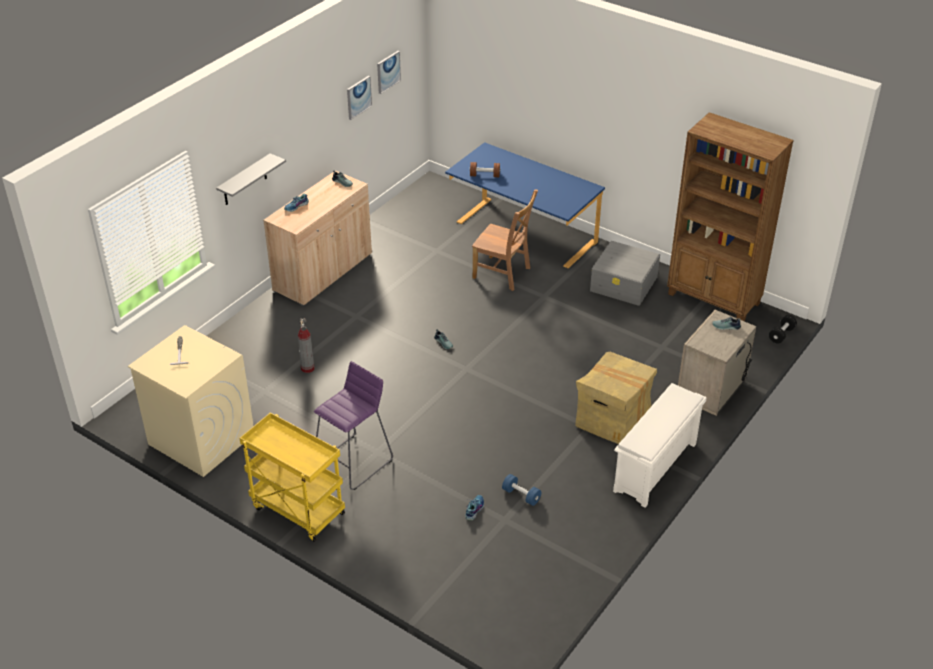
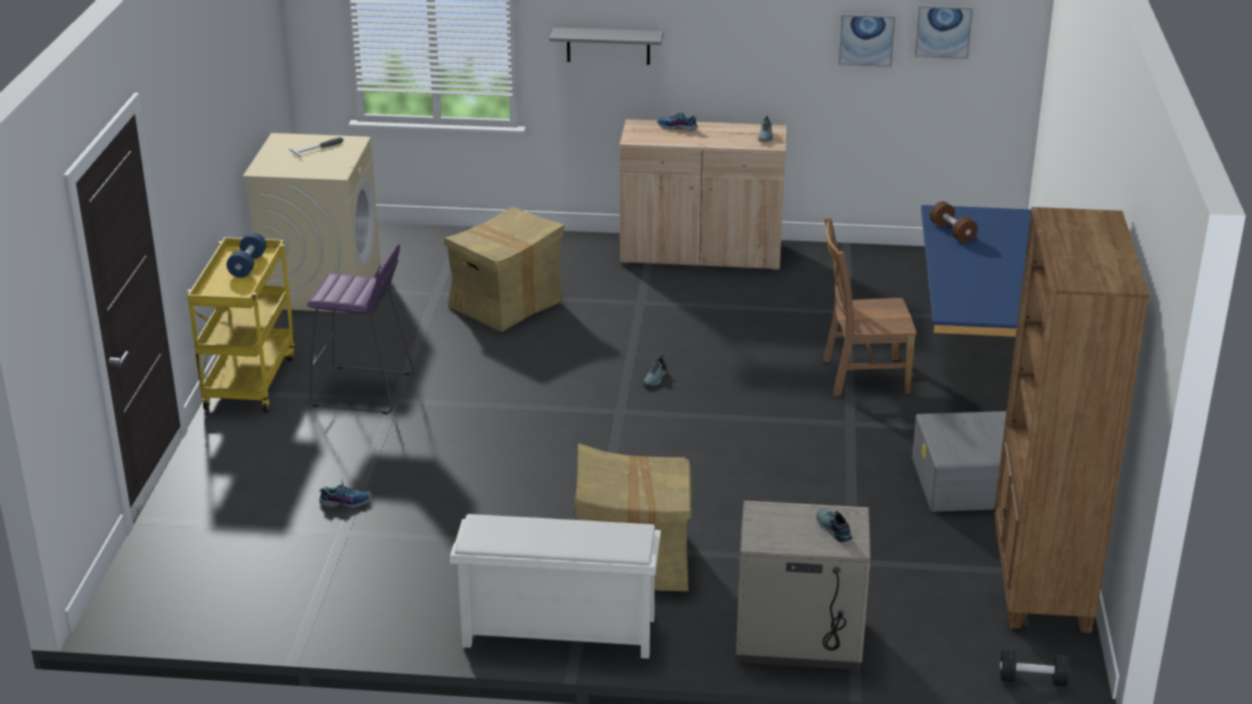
camera: 60 degrees right, 10 degrees down
(307, 368) = (506, 305): fire extinguisher -> cardboard box
(503, 274) = (861, 376): brown chair -> brown chair turned 90 degrees clockwise
(521, 495) = (401, 531): blue dumbbell -> blue dumbbell (248, 265)

